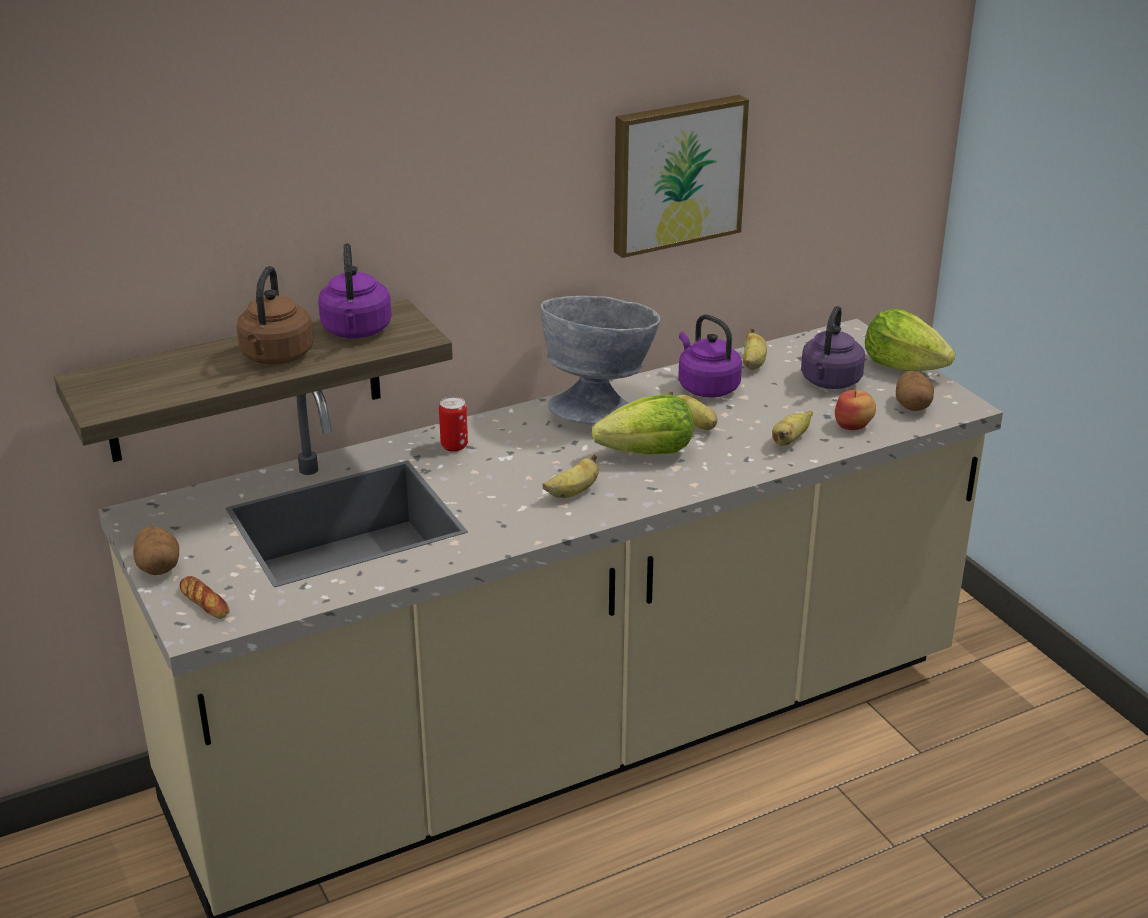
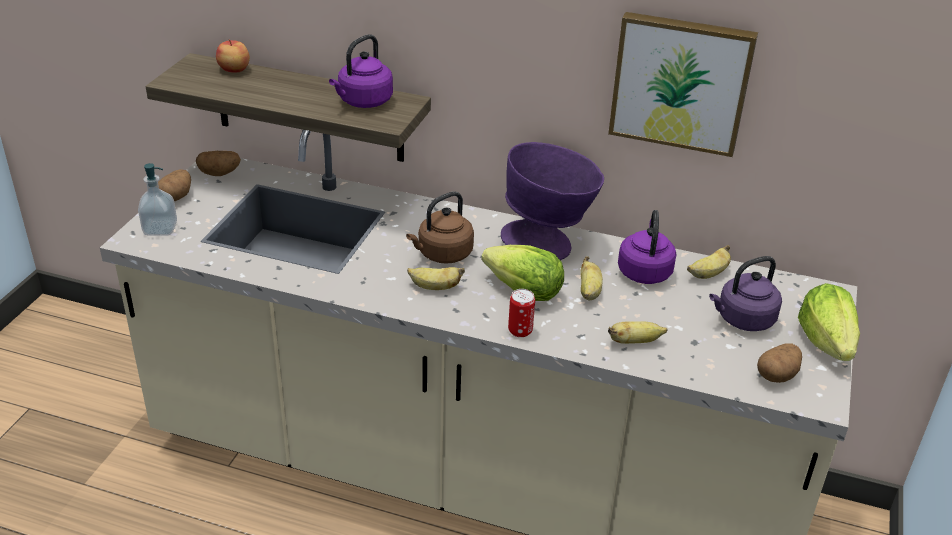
camera: 45 degrees right, 5 degrees up
(162, 520) = (220, 173): none -> potato
(205, 602) = (160, 229): bread -> soap dispenser
(276, 357) = (296, 95): brown kettle -> brown kettle (442, 254)
(454, 446) = (423, 218): can -> can (520, 331)
(599, 408) = (548, 244): grey bowl -> purple bowl
(853, 426) = (701, 361): apple -> apple (234, 70)

